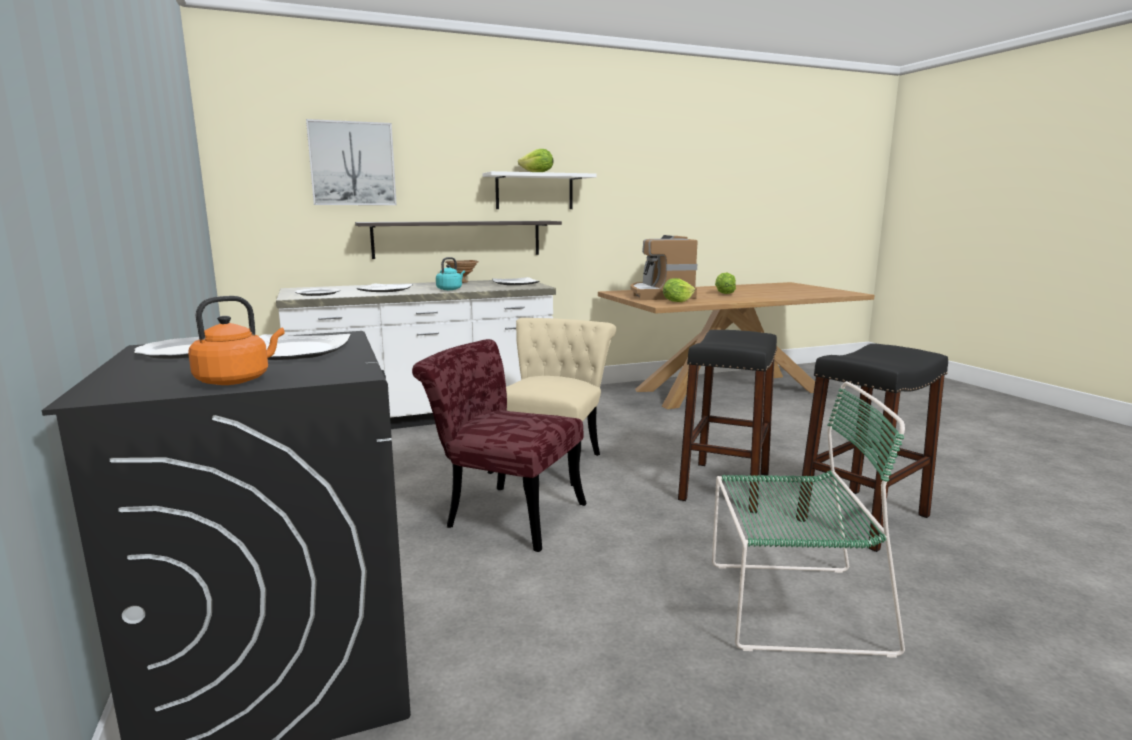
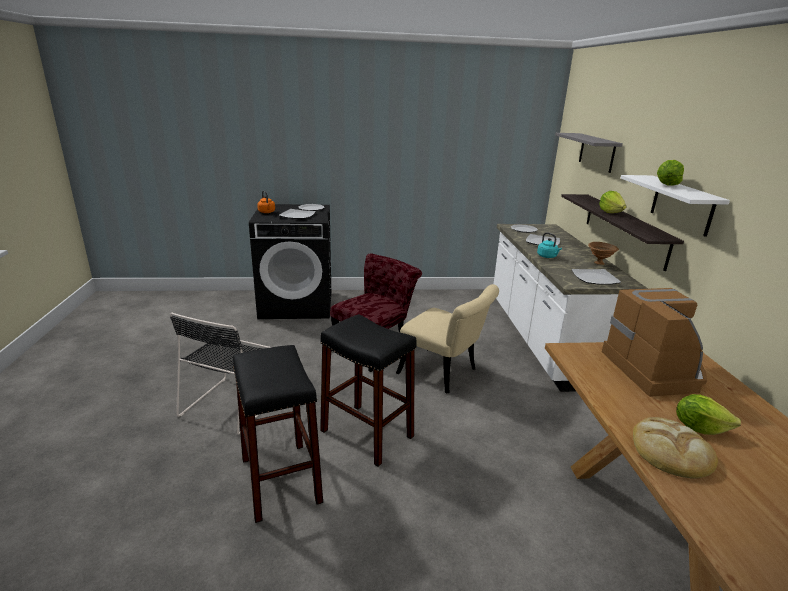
camera: 105 degrees right, 10 degrees up
(352, 164) = (597, 152): picture -> grey shelf
(659, 295) = (654, 369): coffee machine -> coffee machine turned 75 degrees clockwise
(677, 301) = (593, 365): lettuce -> lettuce (610, 212)
(759, 296) = (670, 451): none -> bread
(789, 606) = (233, 402): green chair -> black chair

